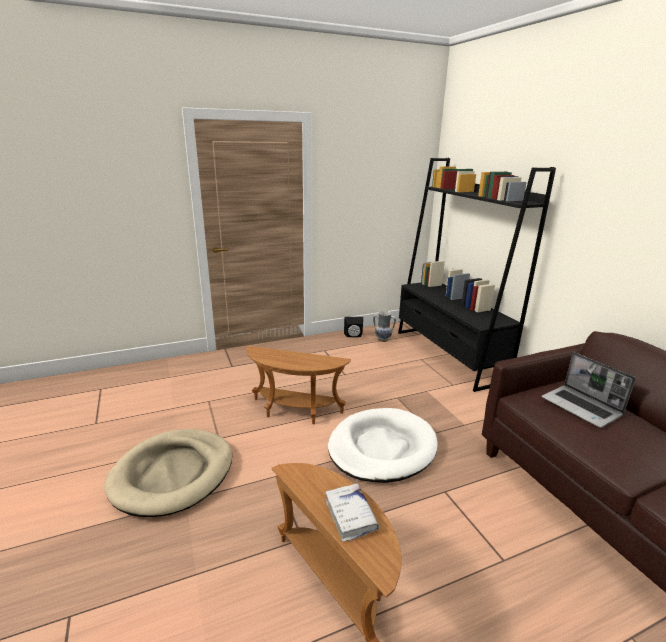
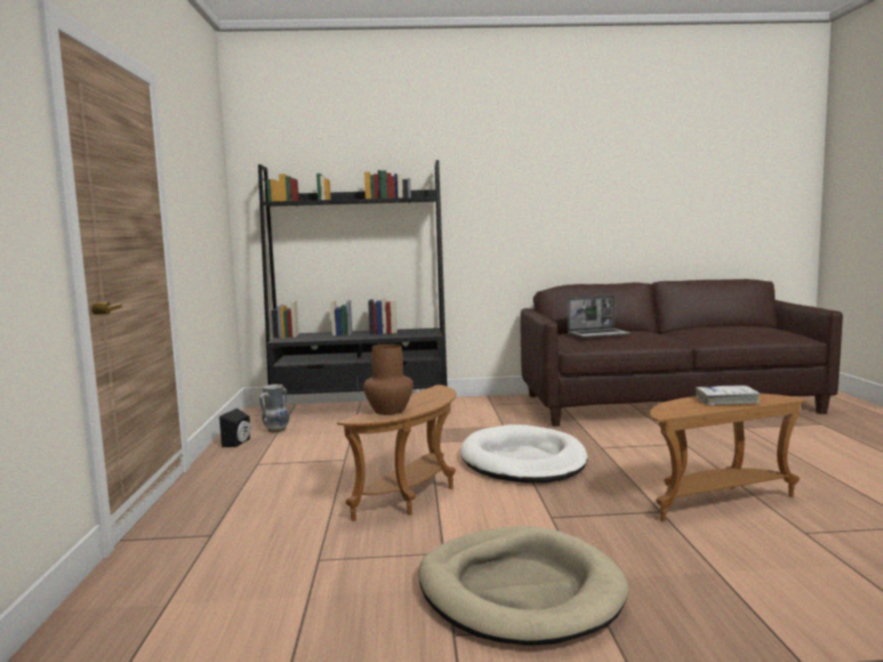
camera: 70 degrees left, 15 degrees down
(273, 355) = (388, 411): none -> brown vase

